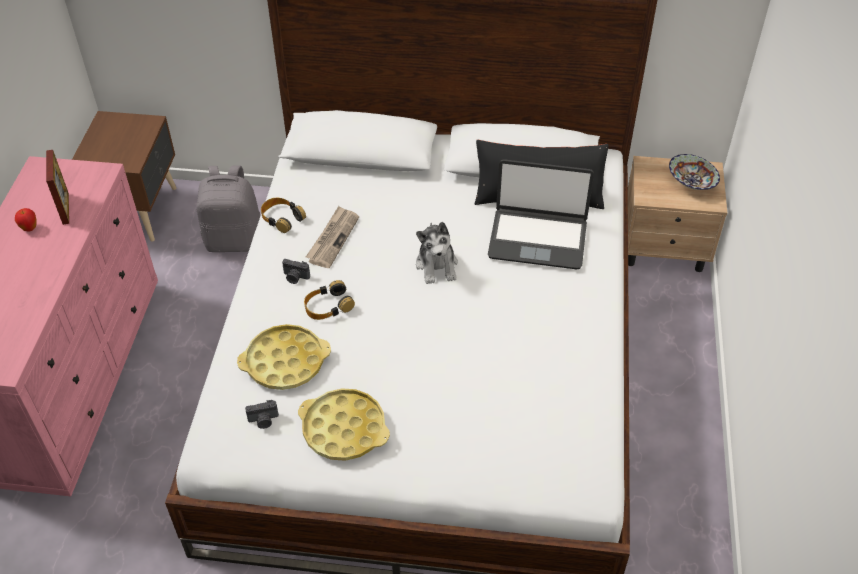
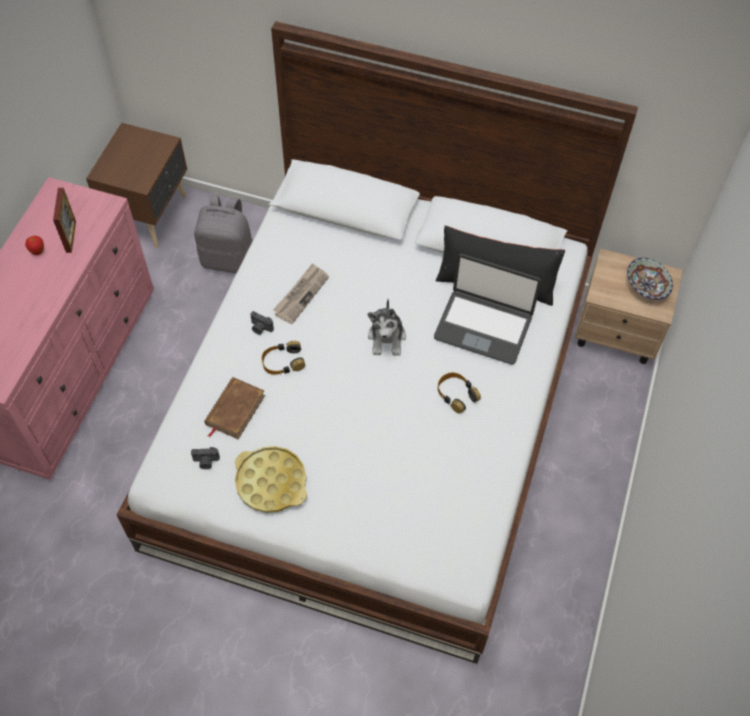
camera: 10 degrees right, 10 degrees up
(282, 218) = (261, 266): headphones -> headphones (456, 394)
(285, 362) = (234, 410): yellow tray -> brown book

